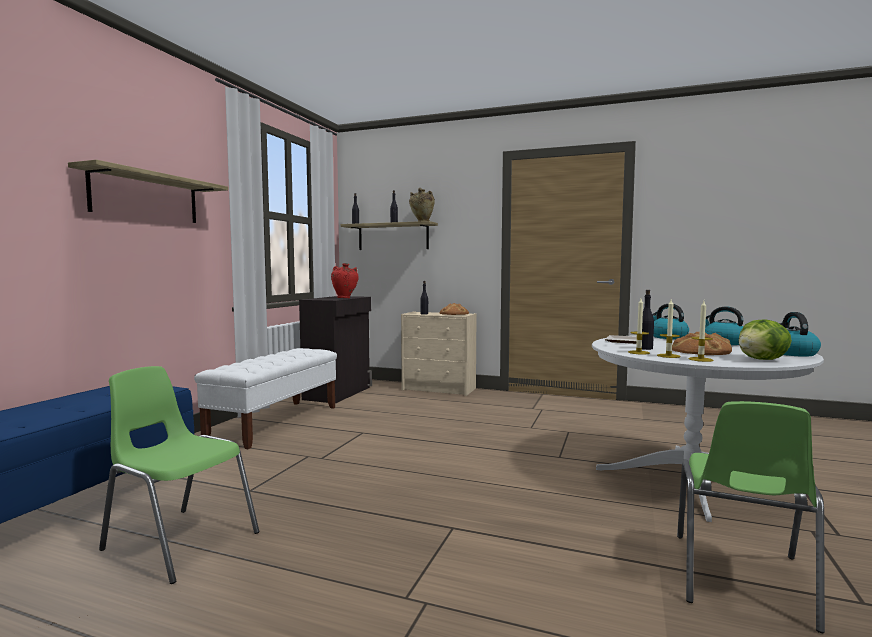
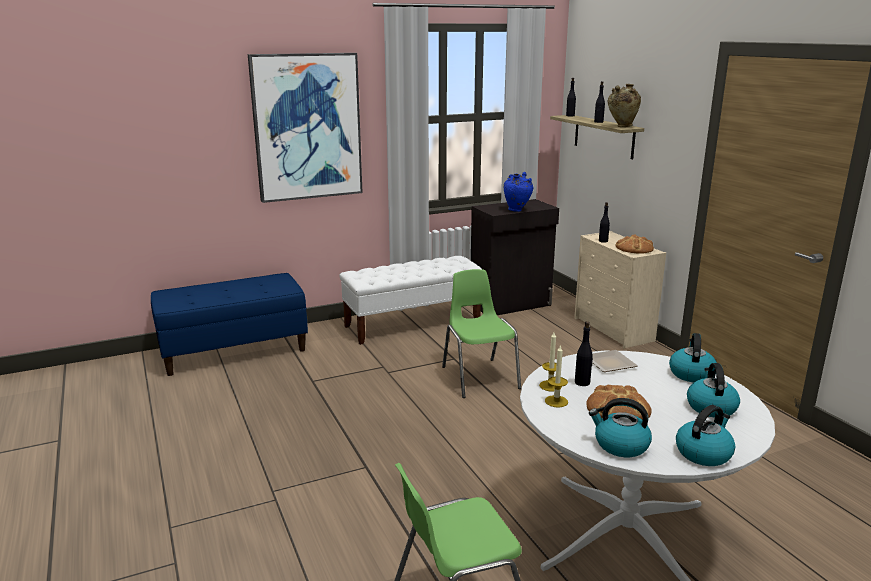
camera: 45 degrees right, 15 degrees up
(146, 197) = (307, 127): shelf -> picture
(179, 541) = (239, 400): green chair -> green chair (479, 377)
(345, 298) = (517, 210): red vase -> blue vase
(700, 359) = (563, 418): candle -> none
(763, 360) = (620, 445): lettuce -> kettle

